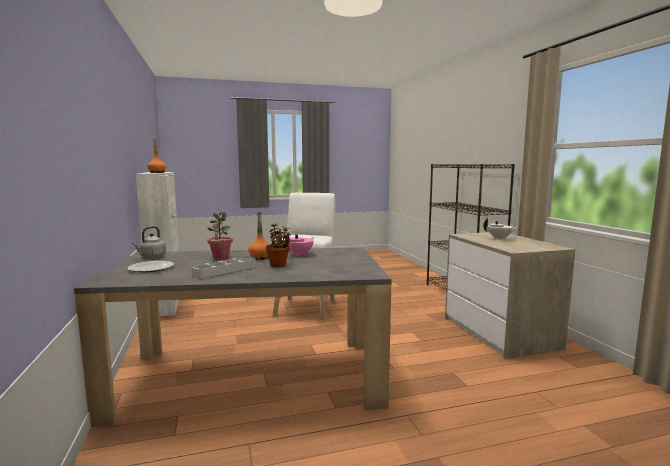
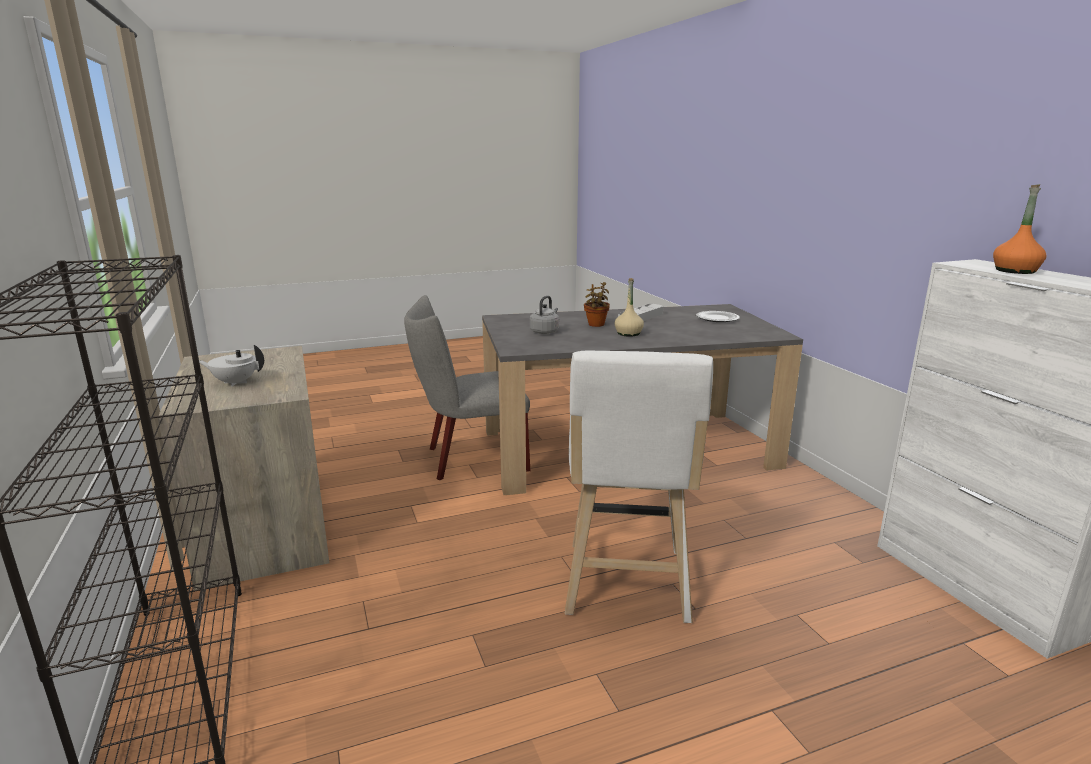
camera: 175 degrees right, 10 degrees up
(151, 256) = (760, 331): grey kettle -> grey kettle (545, 331)
(220, 258) = (675, 332): potted plant -> none
(260, 257) = (628, 333): orange bottle -> beige bottle
(300, 254) = (584, 339): pink teapot -> none
(394, 372) = (470, 459): none -> grey chair

